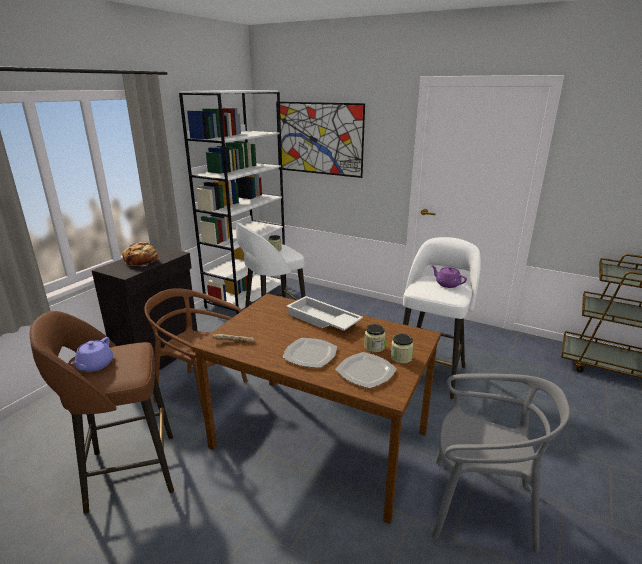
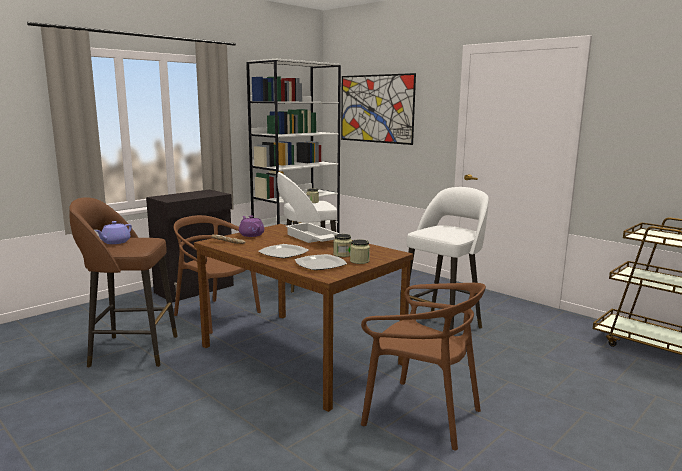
camera: 15 degrees right, 10 degrees down
(142, 261) = (188, 195): bread -> none
(447, 284) = (454, 229): purple teapot -> purple teapot (251, 235)
(479, 505) = (421, 415): grey chair -> brown chair

